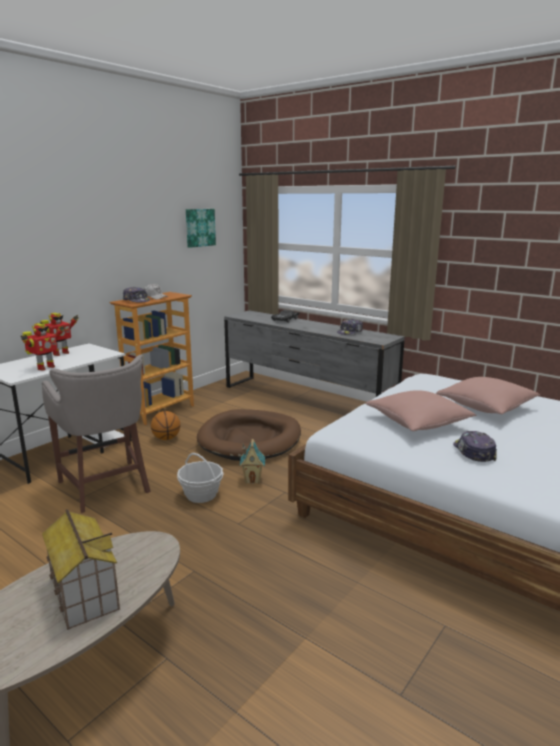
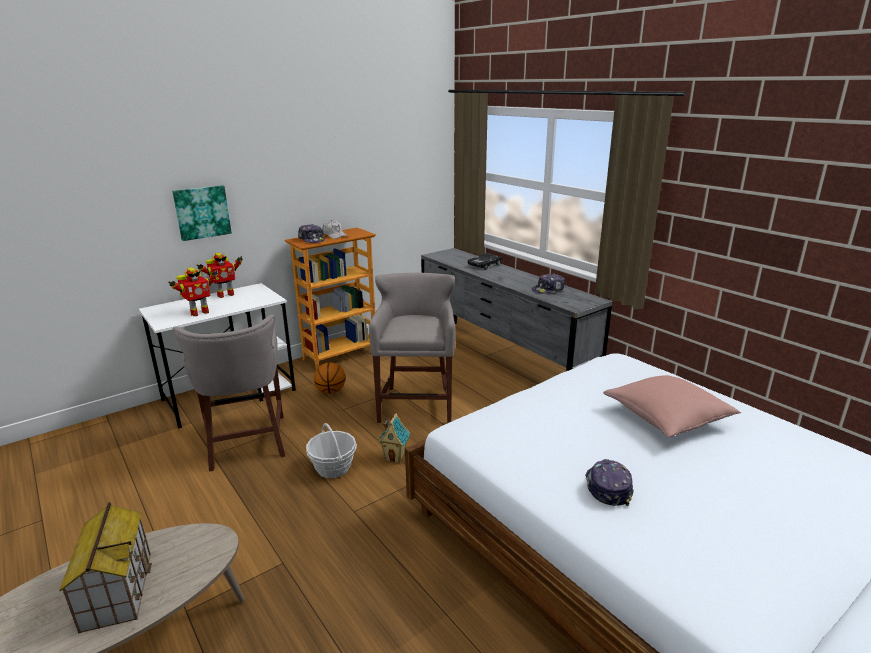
camera: 15 degrees right, 5 degrees up
(199, 227) = (397, 154): picture -> picture (202, 212)
(250, 439) = (416, 403): brown dog bed -> grey stool
(418, 423) = (564, 431): pink pillow -> none

